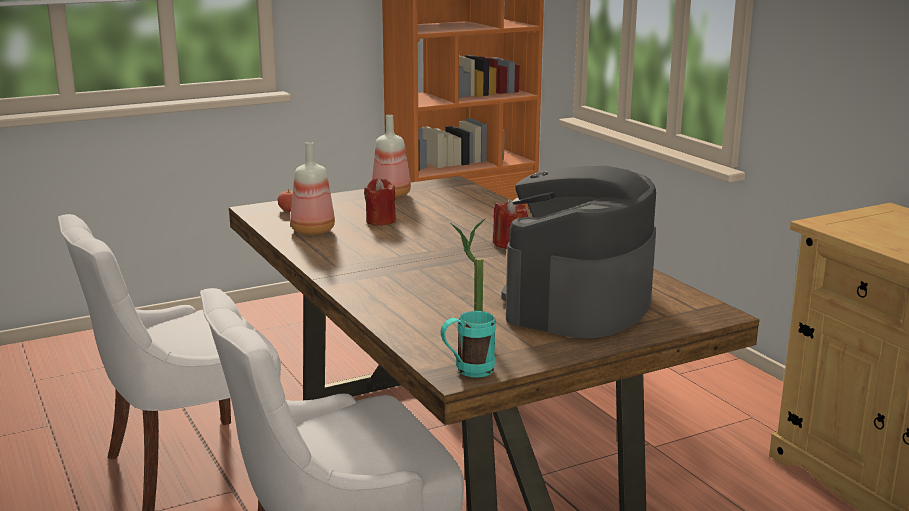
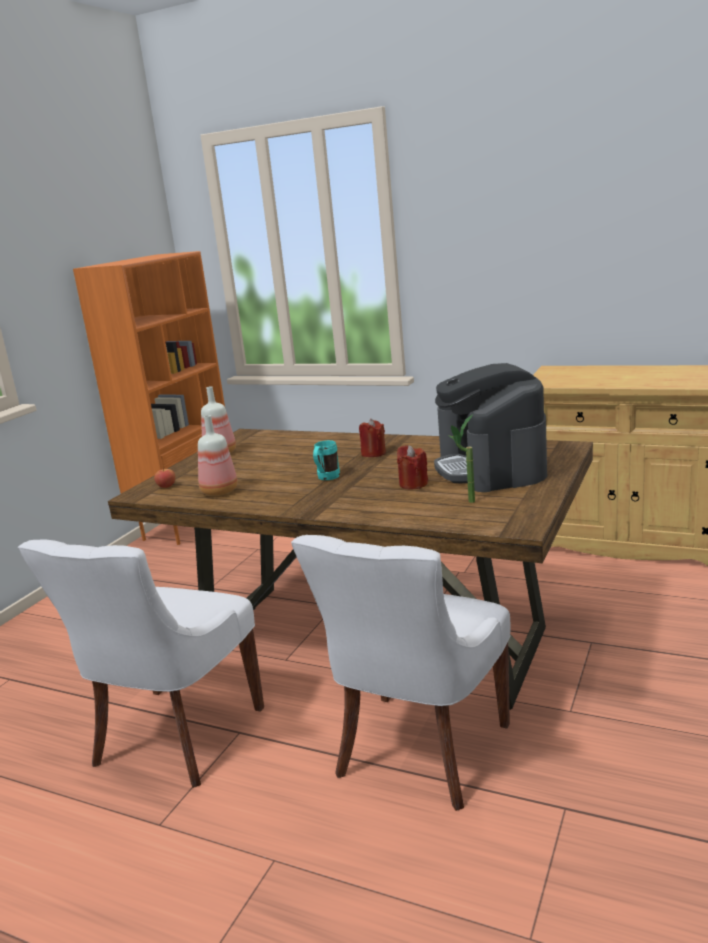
camera: 35 degrees left, 0 degrees up
(380, 221) = (254, 470): red candle -> red candle (413, 484)
(467, 371) = (523, 524): turquoise mug -> turquoise mug (326, 478)

